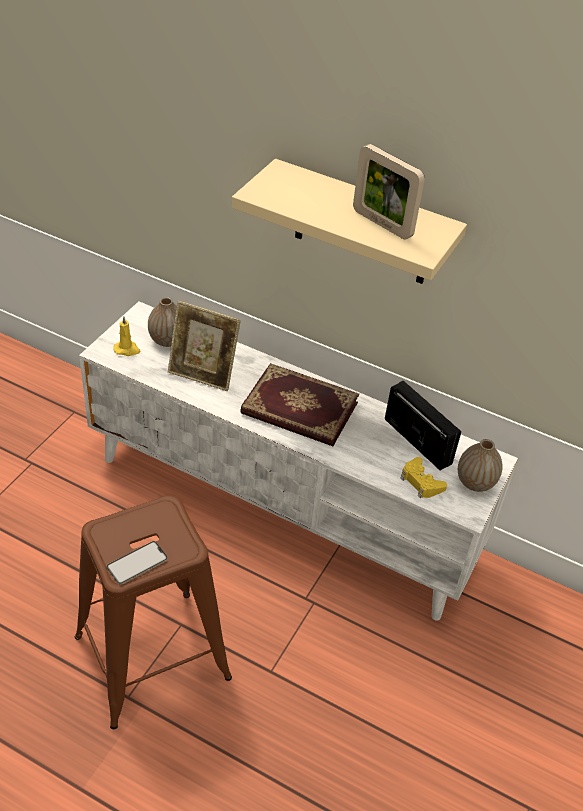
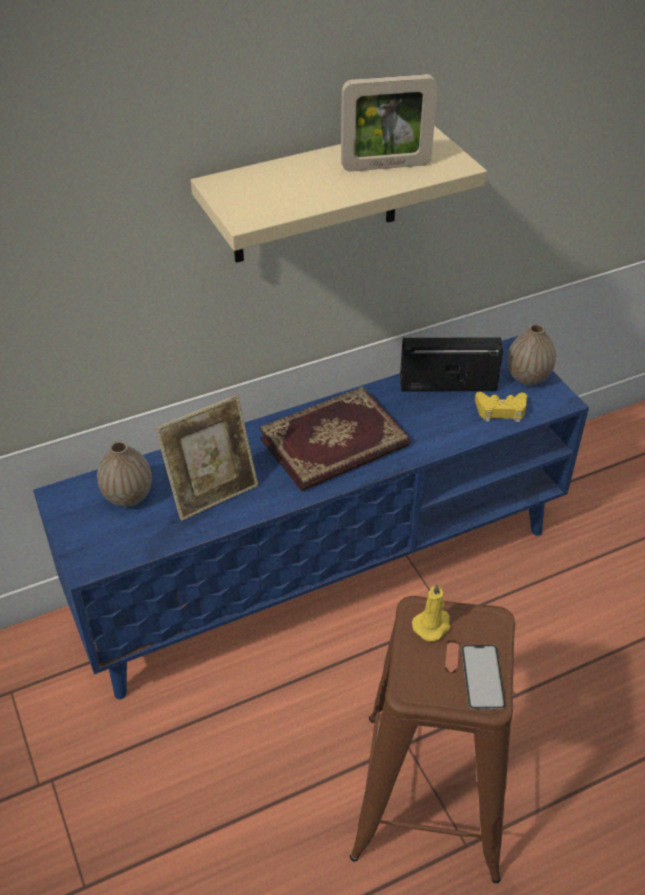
camera: 50 degrees left, 0 degrees up
(127, 349) = (107, 539): yellow candle -> yellow candle (432, 625)
(283, 507) = (323, 571): white tv stand -> blue tv stand

